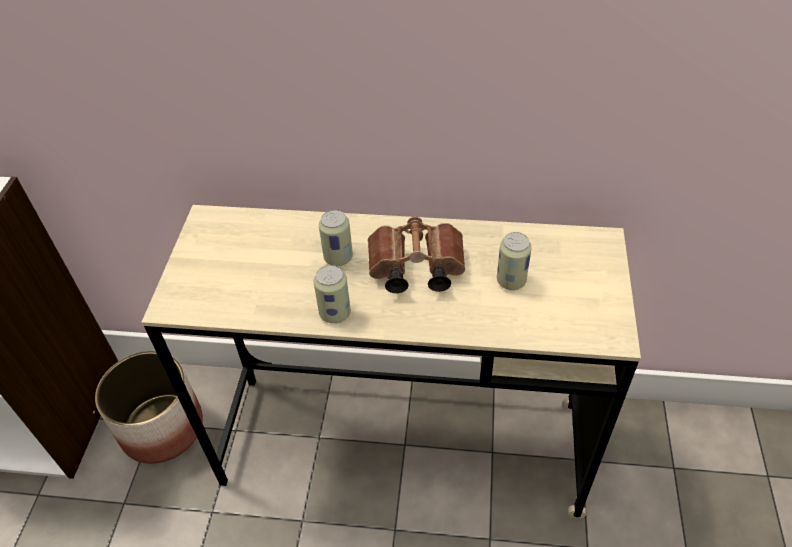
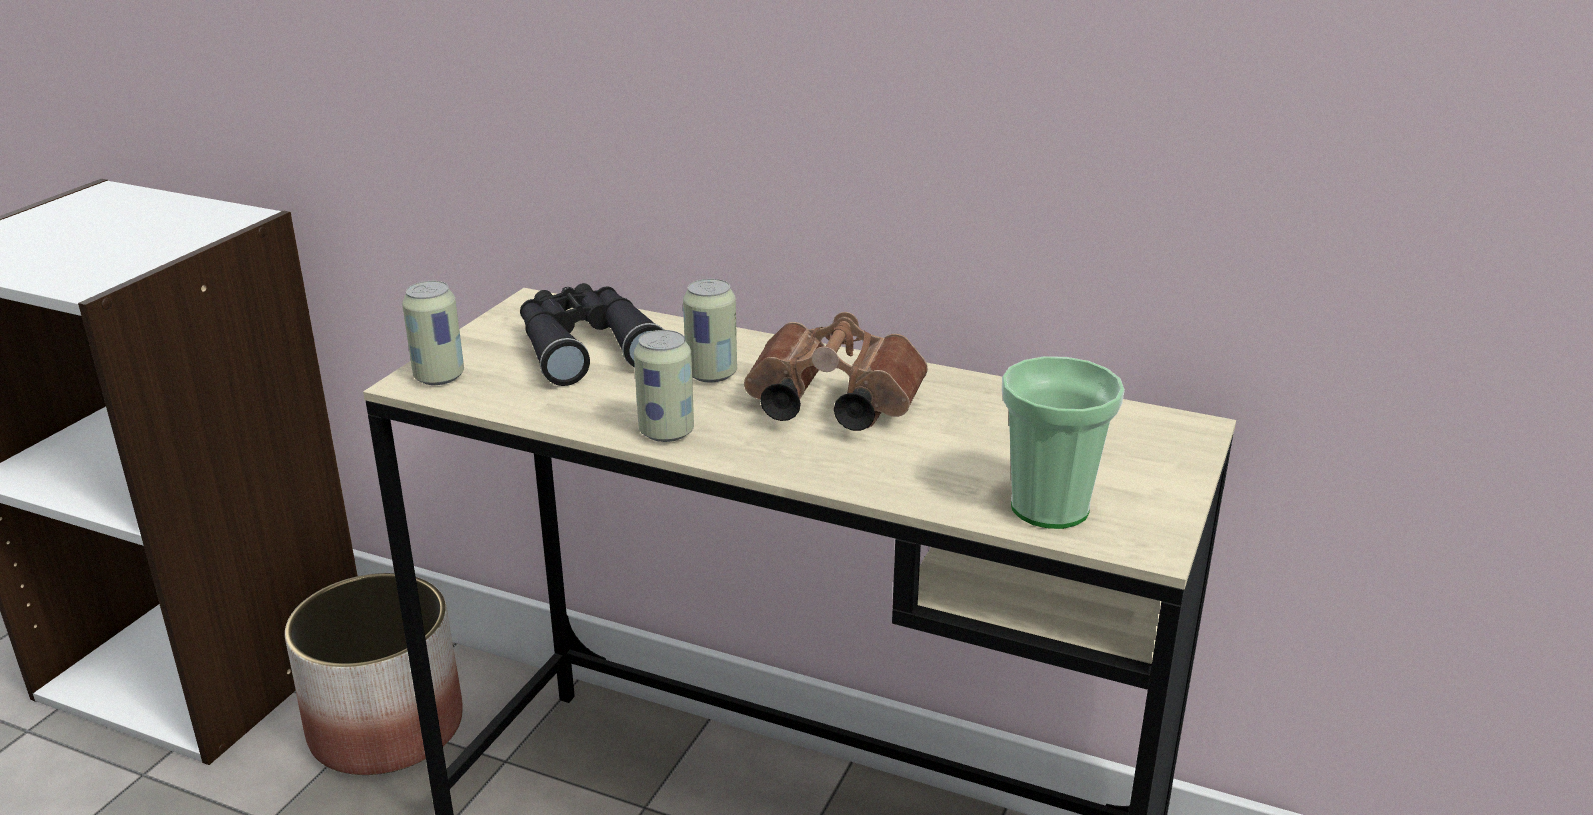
camera: 15 degrees right, 20 degrees down
(256, 251) = (586, 347): none -> black binoculars
(511, 281) = (991, 446): can -> can (439, 377)
(558, 322) = (1049, 508): none -> cup

